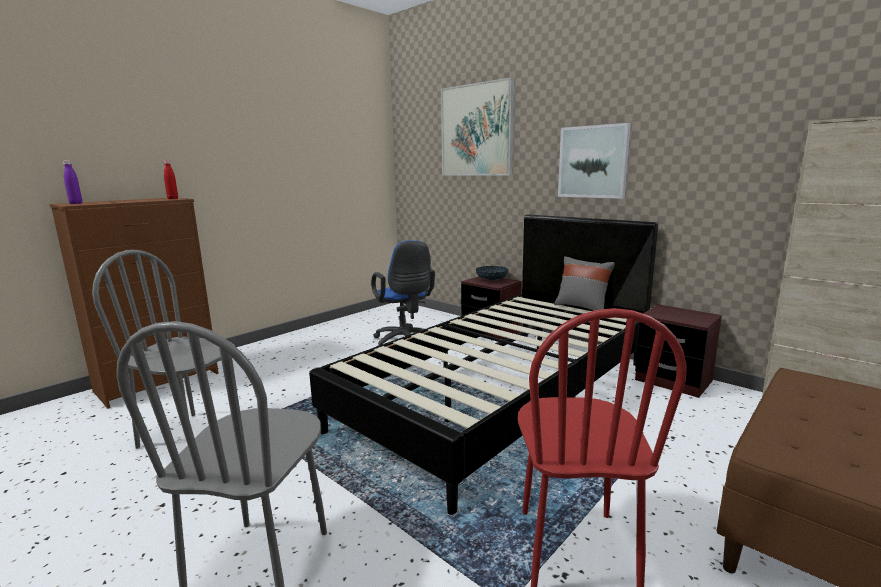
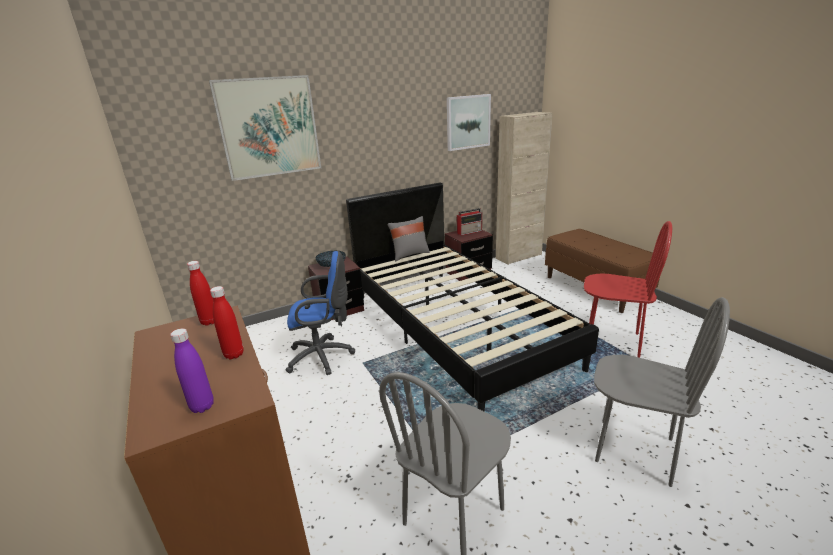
camera: 70 degrees left, 10 degrees up
(125, 202) = (234, 354): none -> red bottle
(593, 162) = (390, 147): picture -> picture (468, 122)
(690, 314) = (470, 232): none -> radio

